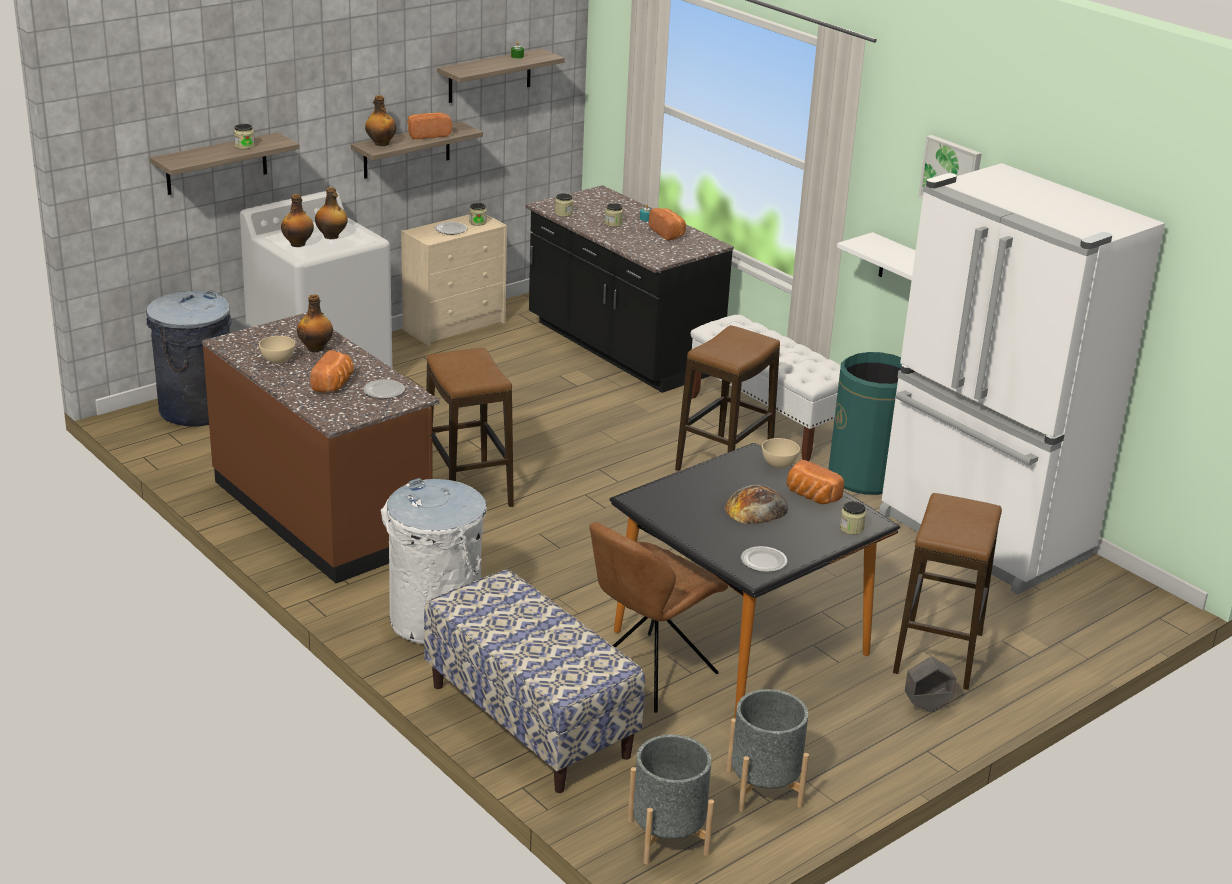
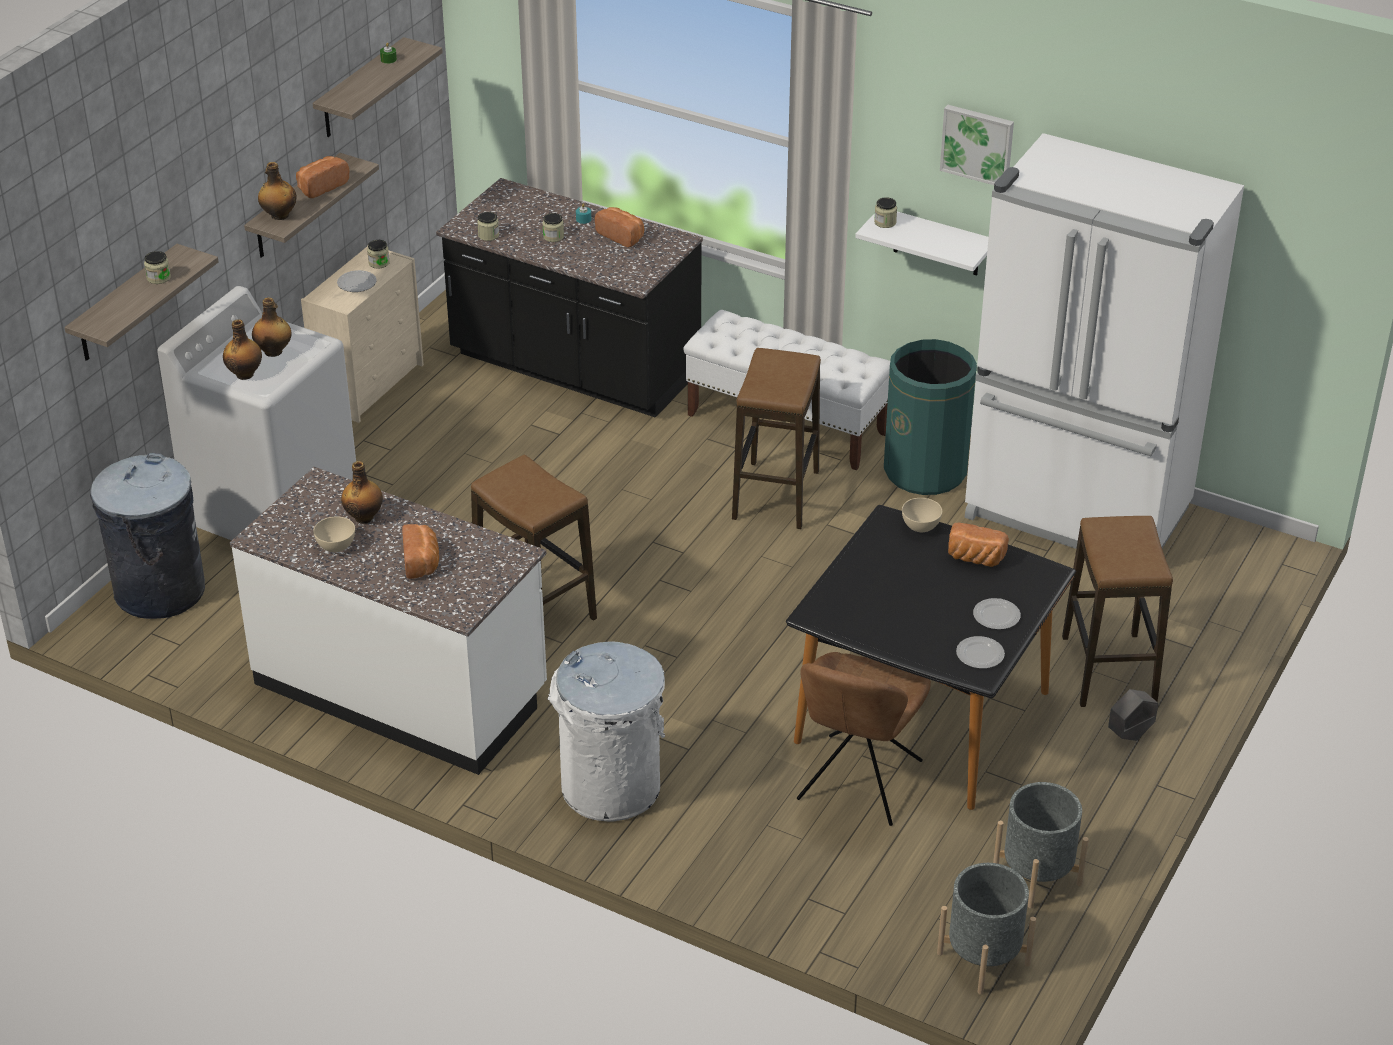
camera: 20 degrees left, 10 degrees up
(323, 512) = (402, 688): brown counter -> white counter
(383, 391) = (481, 556): plate -> plate (996, 616)
(528, 720) = (778, 875): bench -> none
(756, 507) = (933, 589): bread -> none
(851, 528) = (1035, 587): jar -> jar (885, 222)

